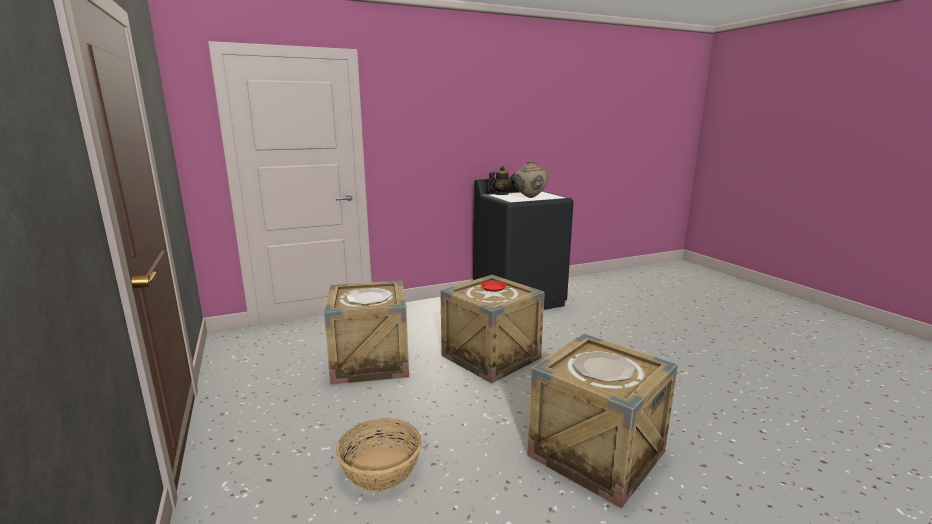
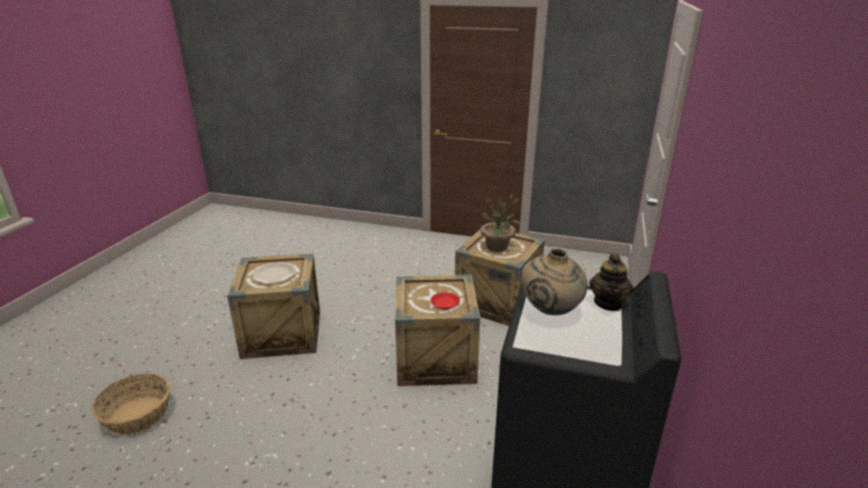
camera: 130 degrees right, 10 degrees up
(368, 297) = (497, 247): plate -> potted plant
(381, 469) = (378, 271): basket -> basket (137, 415)

